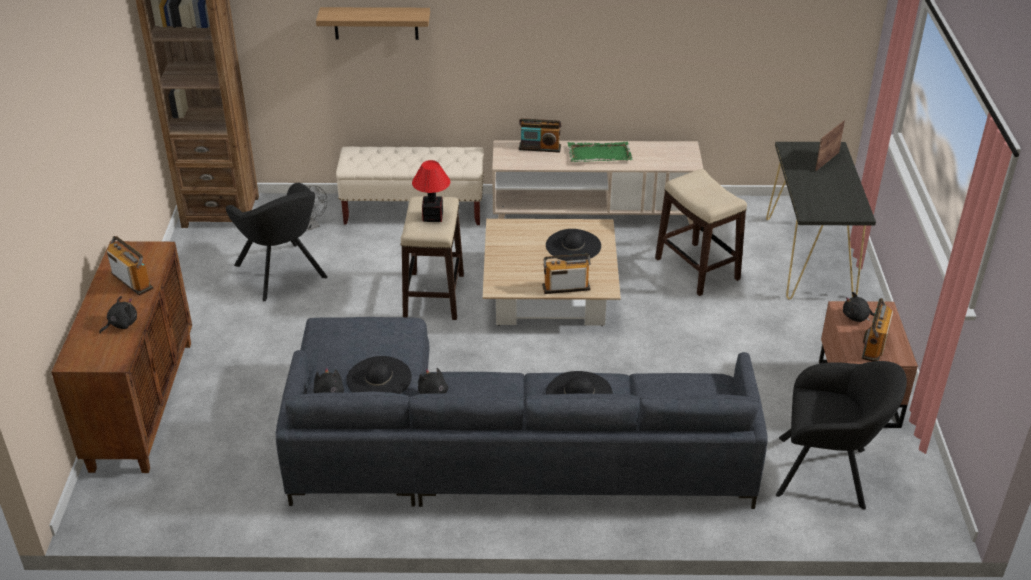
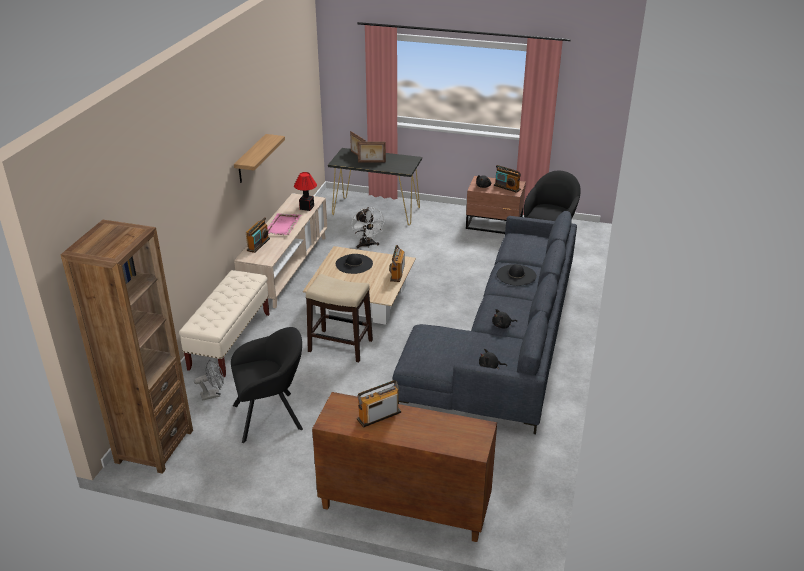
camera: 75 degrees left, 5 degrees down
(121, 324) = (436, 423): black plush toy -> none
(376, 23) = (175, 215): shelf -> shelf (251, 159)
(379, 378) = (481, 343): black hat -> none
(432, 216) = (338, 286): table lamp -> table lamp (306, 208)
(598, 154) = (282, 226): green tray -> pink tray
(697, 269) = (367, 245): stool -> white fan
(813, 177) = (371, 162): none -> picture frame

